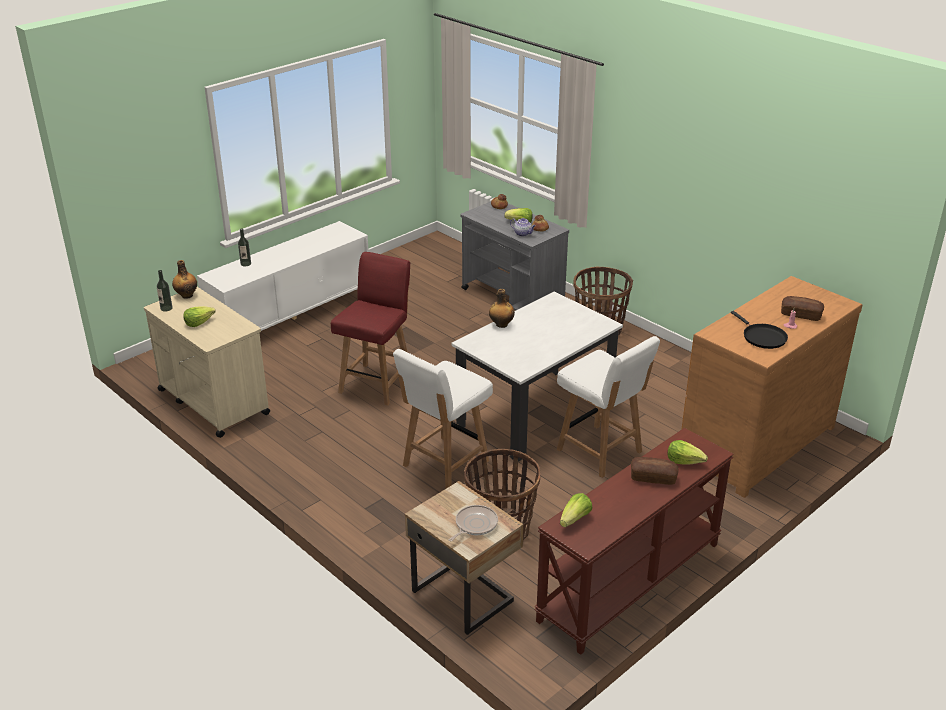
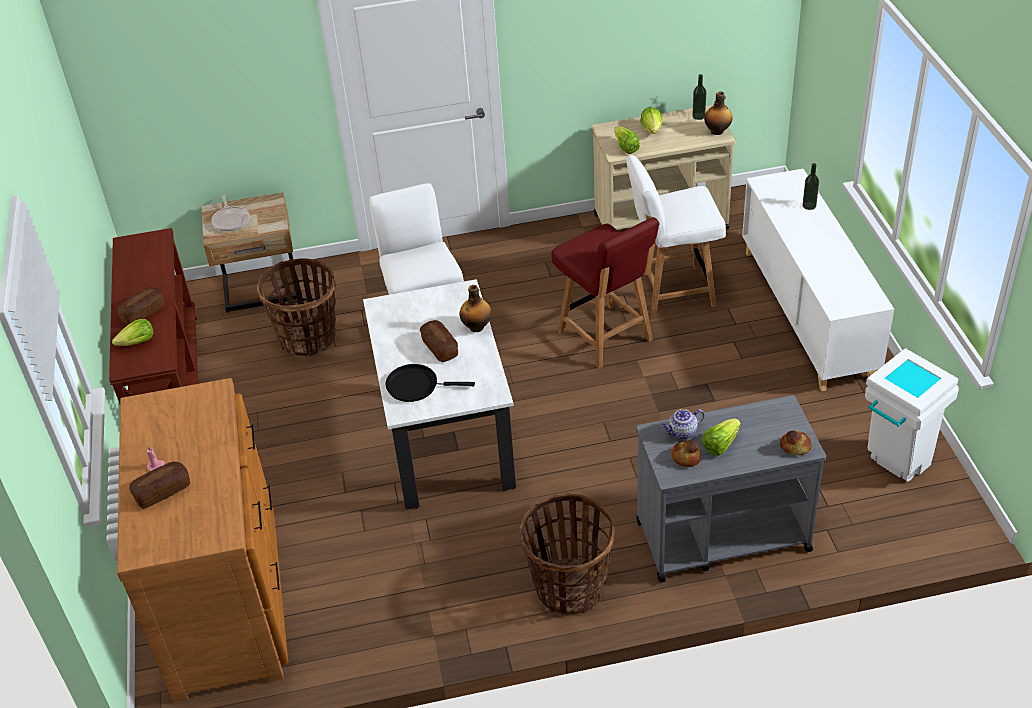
camera: 125 degrees right, 10 degrees up
(411, 264) = (894, 466): none -> white trash can
(536, 331) = (440, 348): none -> bread
(575, 519) = (155, 248): lettuce -> lettuce (625, 147)
(600, 452) = (339, 457): white chair -> white chair (672, 291)
(762, 337) = (165, 427): black frying pan -> black frying pan (416, 386)

